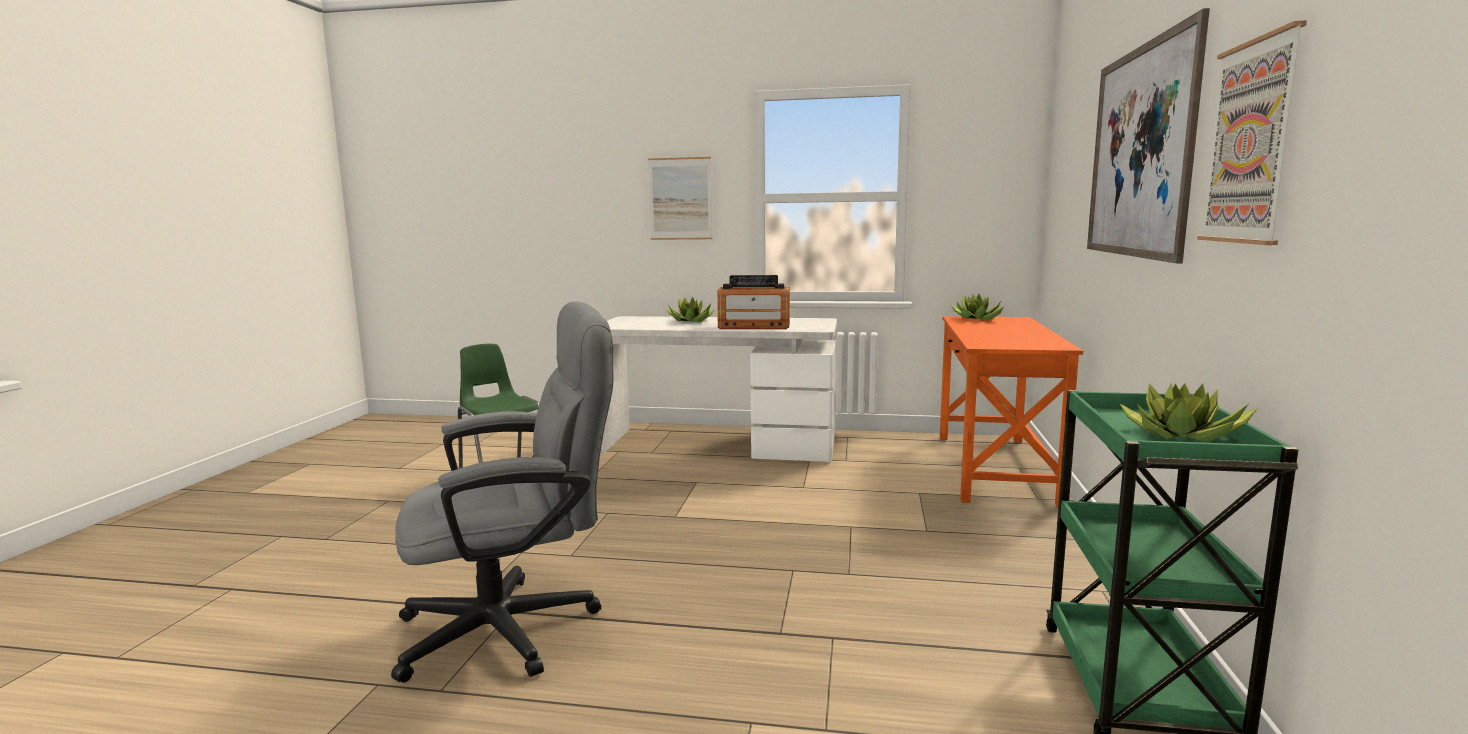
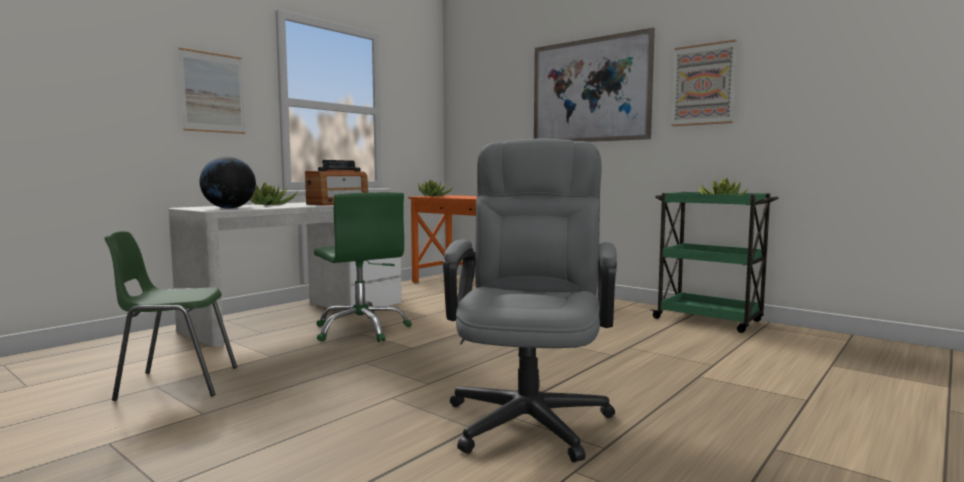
camera: 60 degrees left, 5 degrees down
(630, 324) = (229, 208): none -> globe
(706, 479) = (361, 330): none -> green office chair

